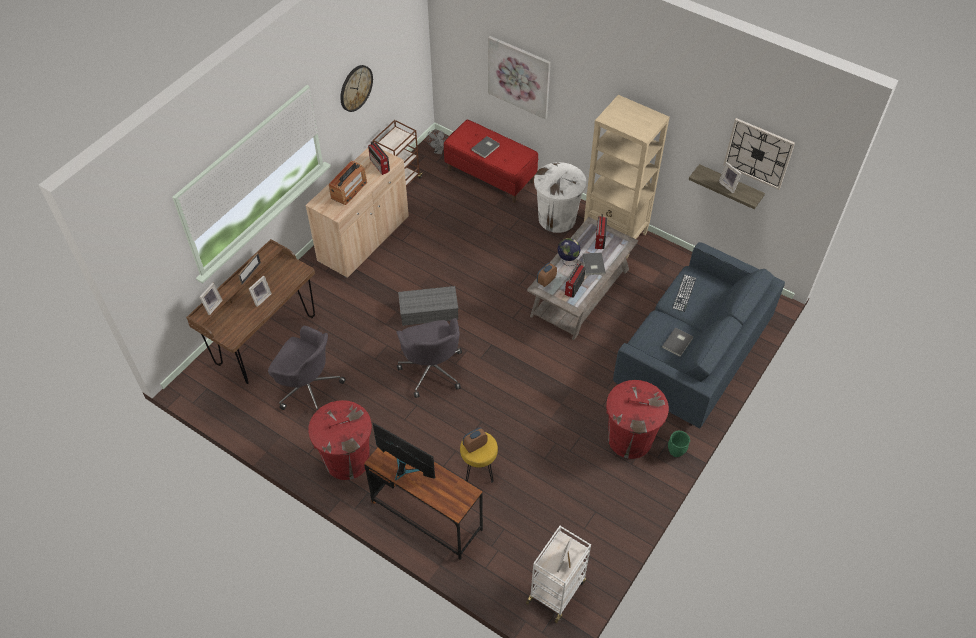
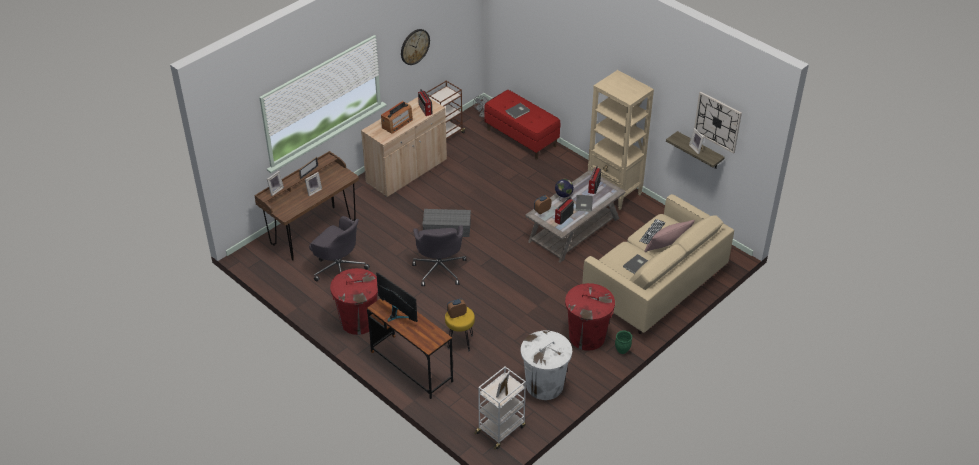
camera: 10 degrees right, 10 degrees down
(519, 77) = (547, 54): picture -> none
(557, 218) = (569, 175): white trash can -> white trash can (545, 385)
(690, 356) = (653, 286): blue sofa -> beige sofa
(706, 308) = (667, 244): none -> pink pillow

